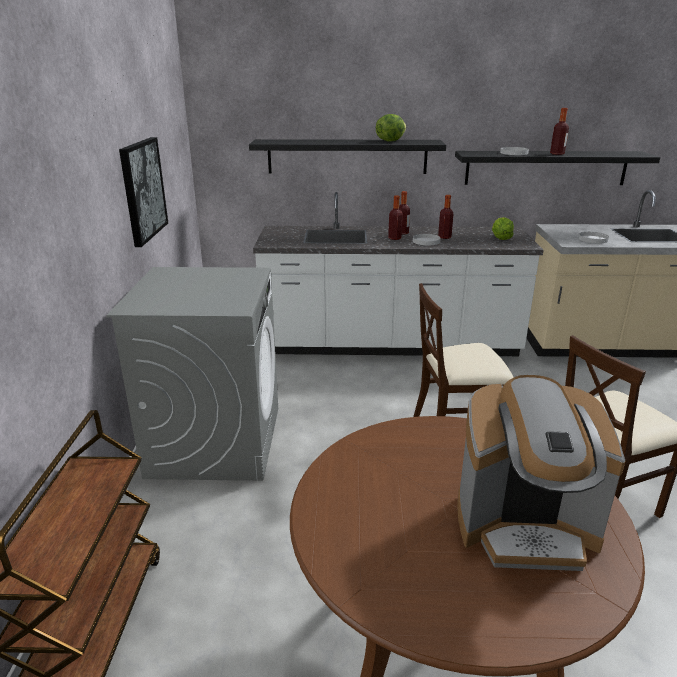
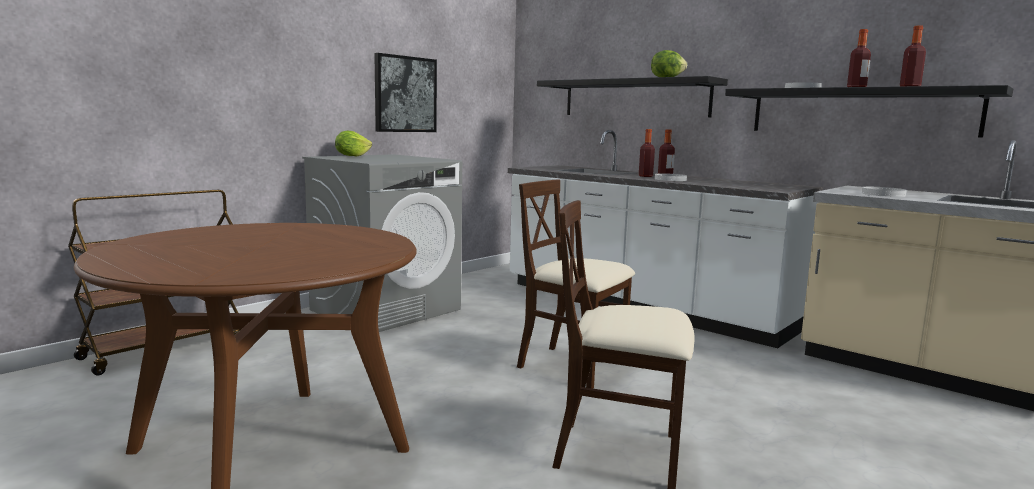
camera: 40 degrees right, 15 degrees down
(444, 237) = (700, 180): bottle -> bottle (910, 87)
(500, 239) = (762, 186): lettuce -> lettuce (352, 156)
(525, 527) = (265, 258): coffee machine -> none

